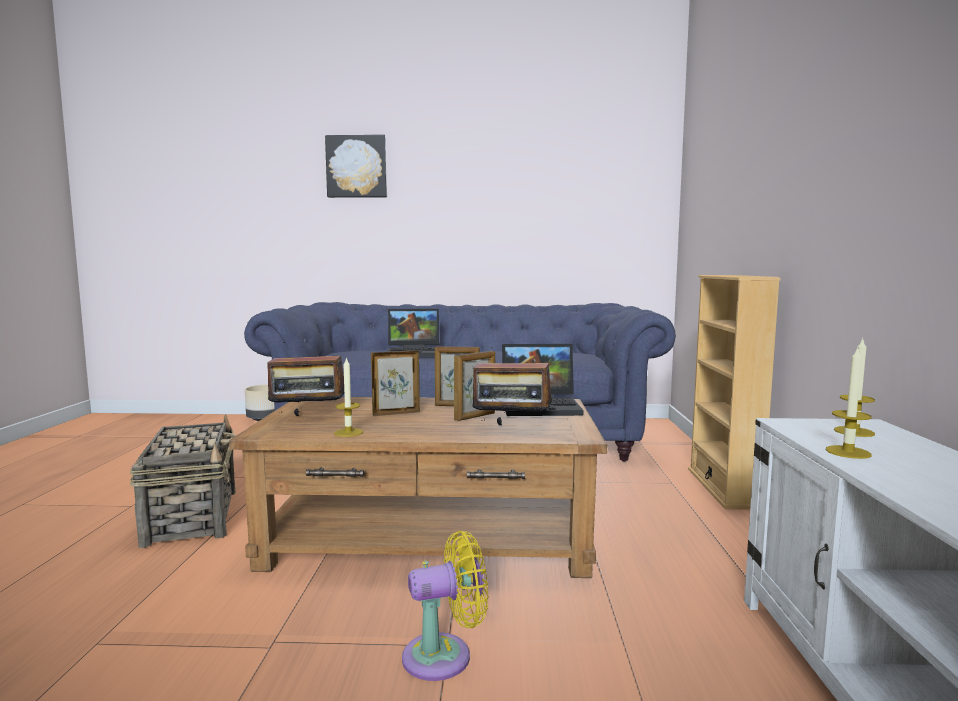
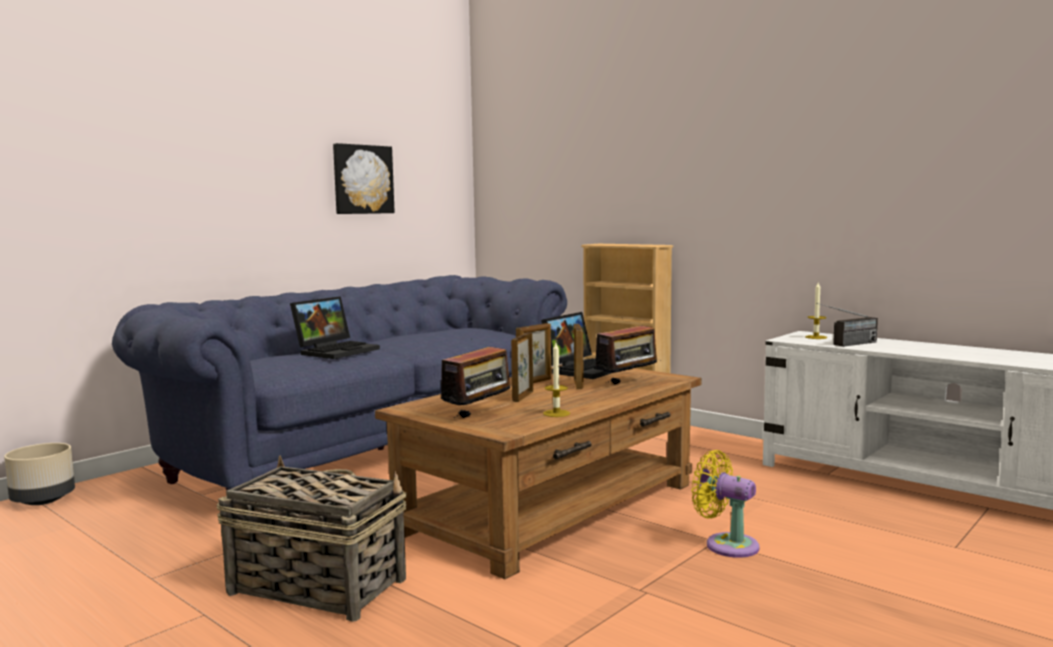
camera: 50 degrees left, 0 degrees up
(357, 167) = (149, 111): picture -> picture (362, 179)
(444, 656) = (726, 544): yellow fan -> yellow fan turned 75 degrees counterclockwise
(848, 452) = (847, 345): candle -> radio

